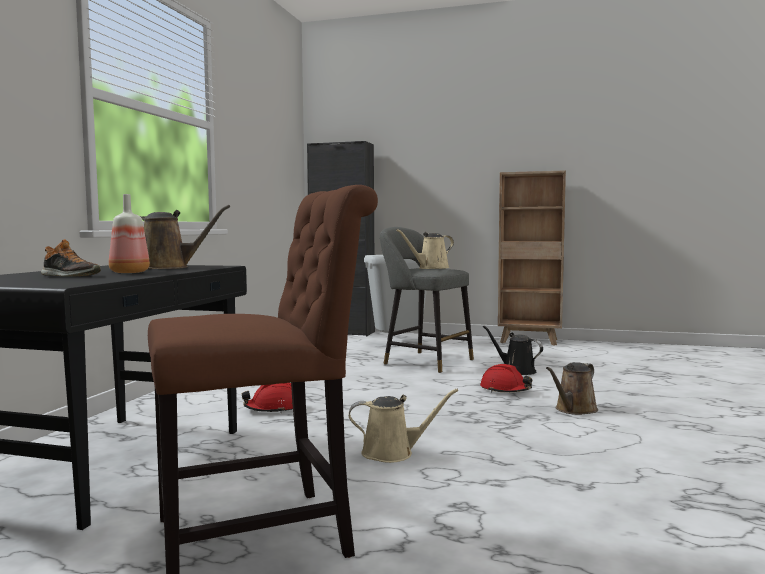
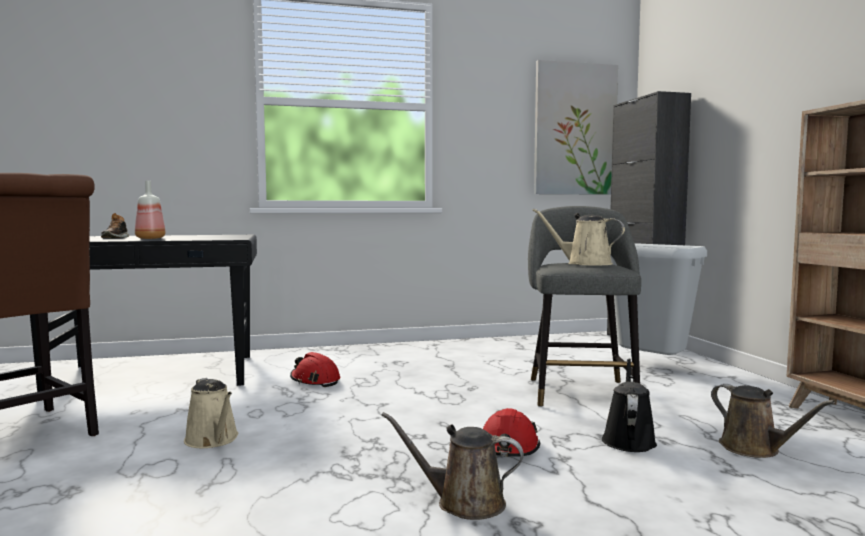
camera: 60 degrees right, 0 degrees up
(169, 267) = (209, 237): brown watering can -> brown watering can (754, 449)
(281, 160) = (574, 129): none -> picture

